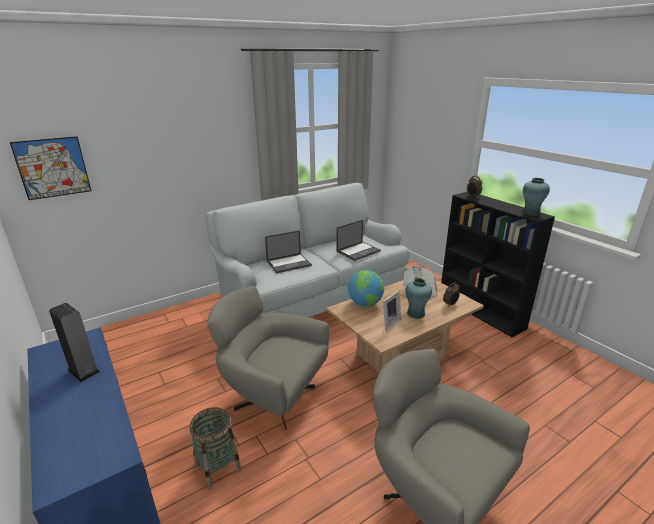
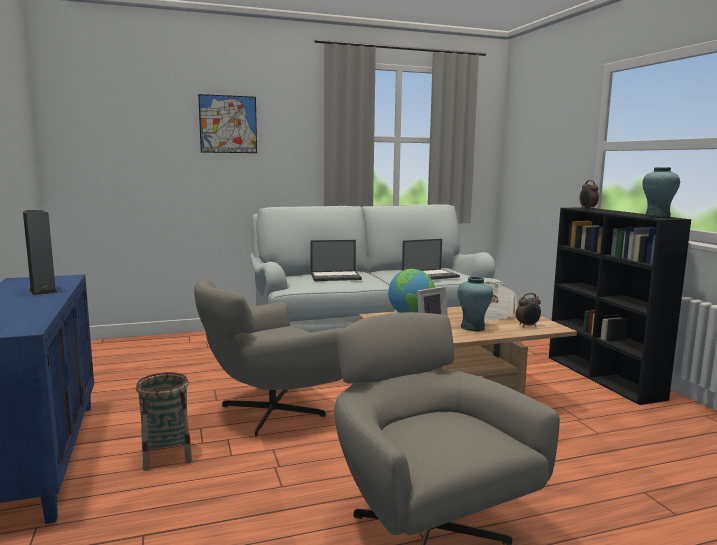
camera: 15 degrees right, 15 degrees down
(53, 168) = (101, 145): picture -> picture (228, 124)
(272, 397) = (268, 412): grey armchair -> grey armchair turned 75 degrees counterclockwise

